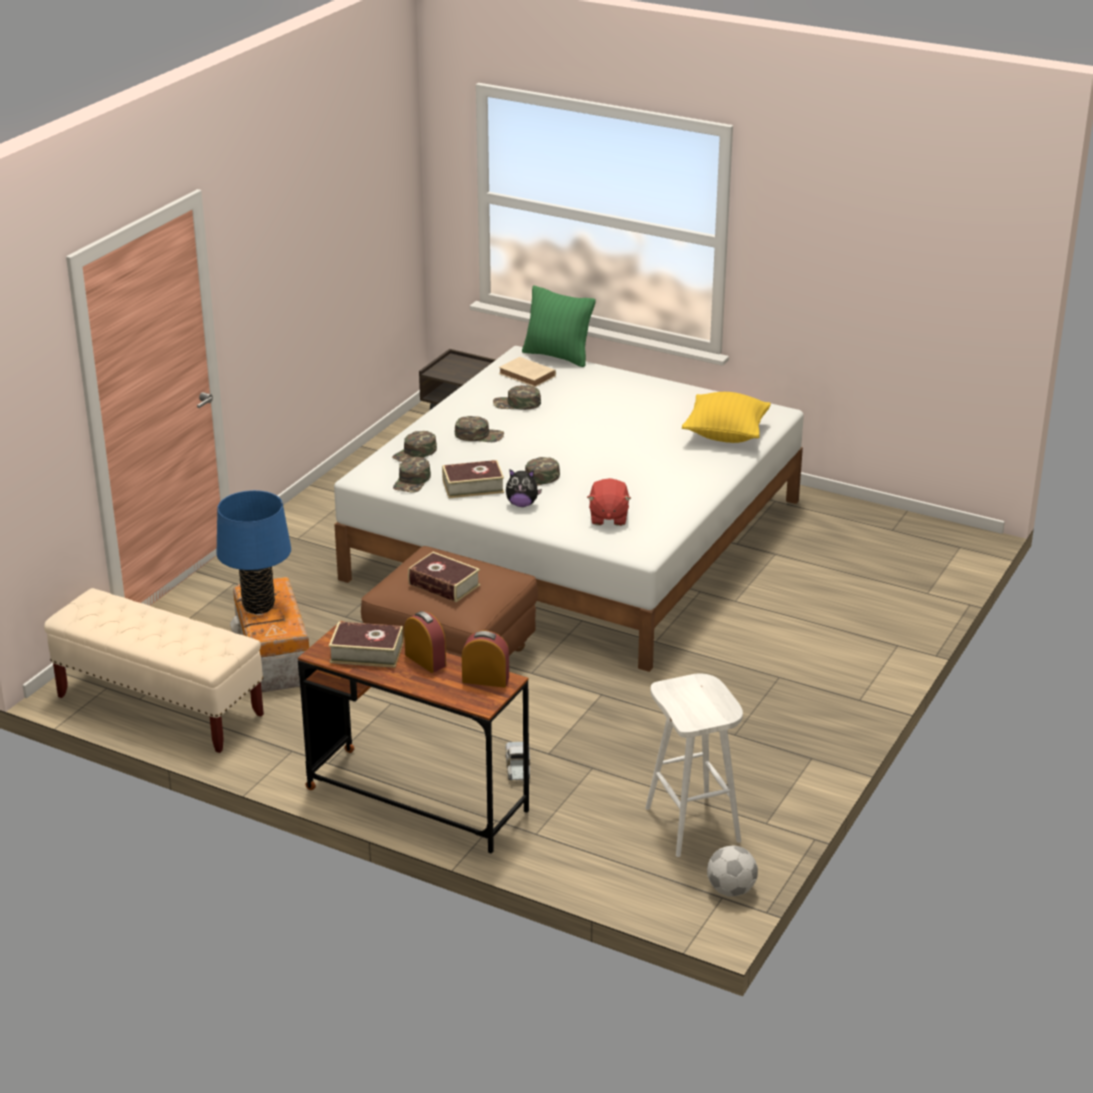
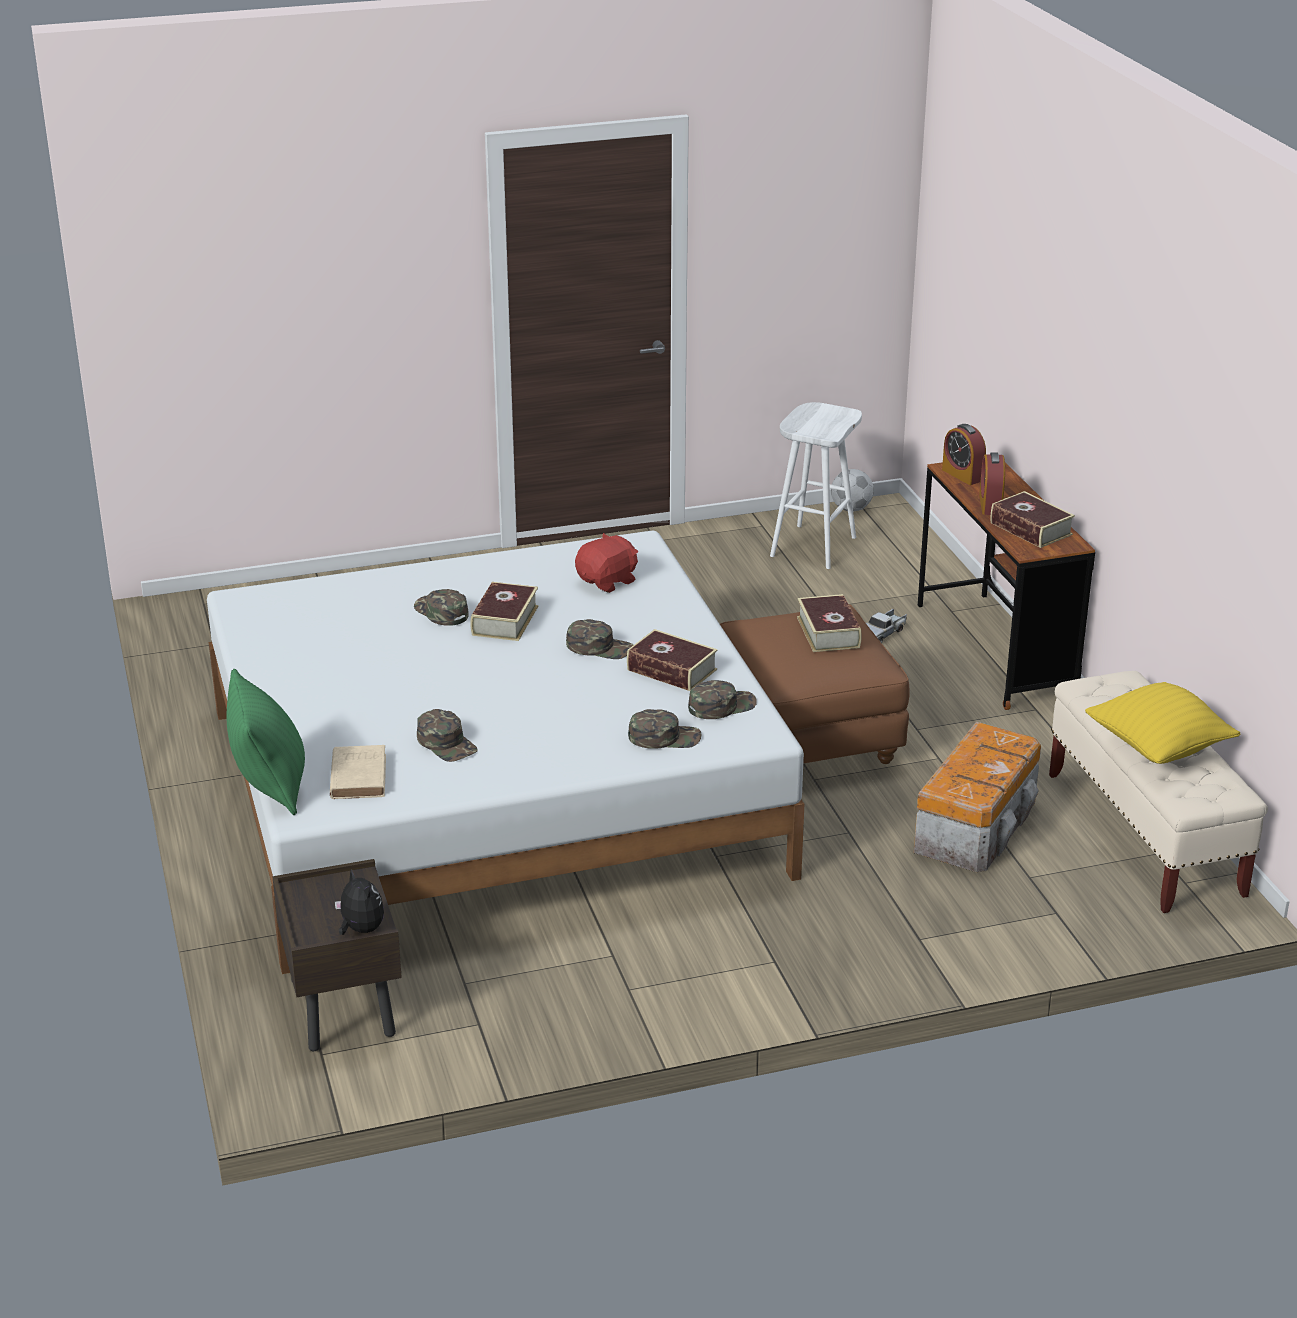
camera: 135 degrees left, 0 degrees up
(258, 606) = (991, 770): blue table lamp -> none
(479, 435) = (560, 724): green cap -> green cap (441, 612)
(522, 504) = (659, 629): plush toy -> plush toy (360, 929)
(616, 468) = (505, 620): none -> book
(726, 435) = (336, 601): yellow pillow -> yellow pillow (1158, 748)

